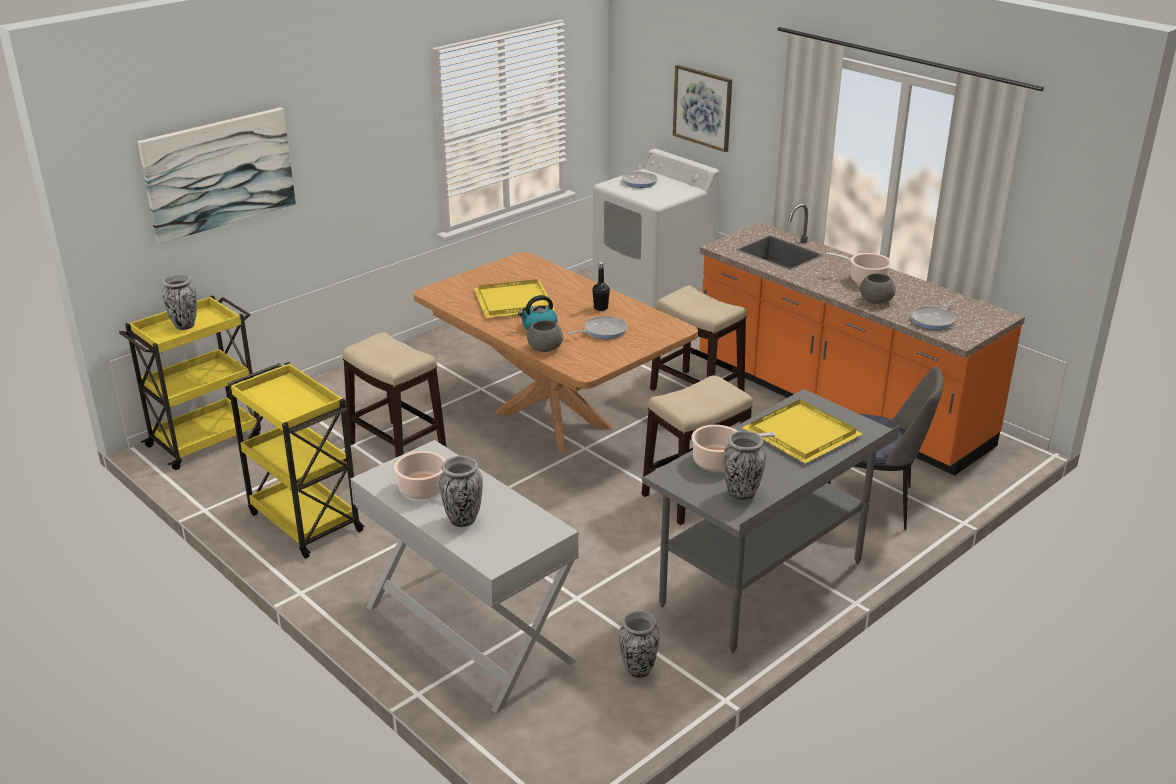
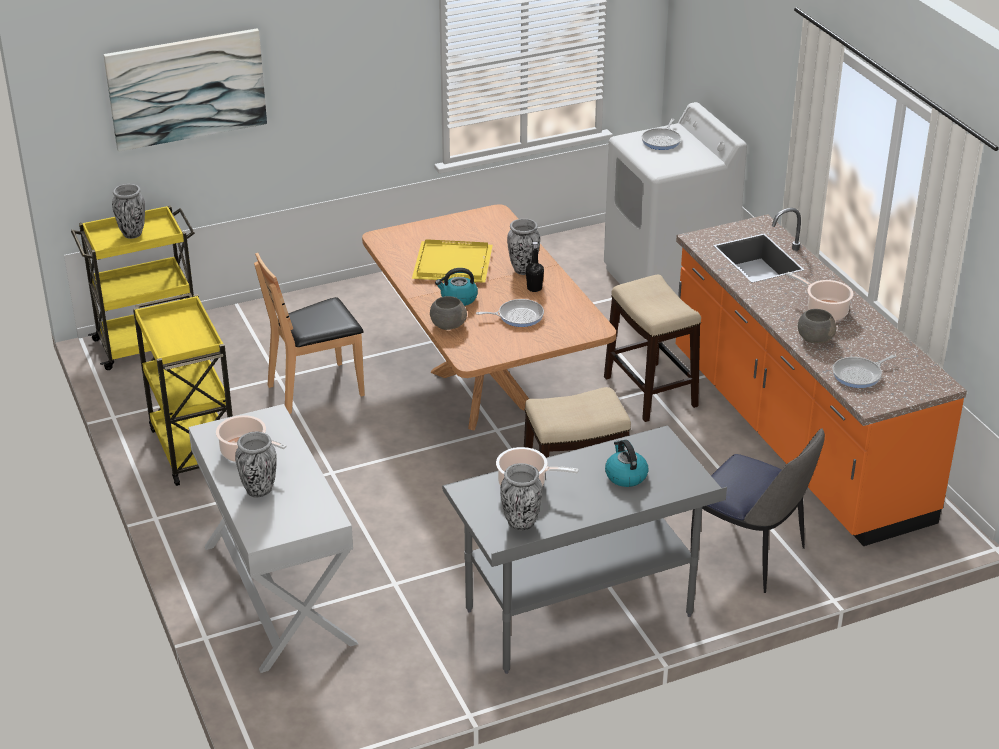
camera: 20 degrees right, 5 degrees up
(396, 447) = (316, 389): stool -> brown chair
(638, 669) = (409, 666): vase -> vase (523, 269)
(703, 107) = (740, 70): picture -> none
(802, 435) = (625, 475): yellow tray -> kettle

